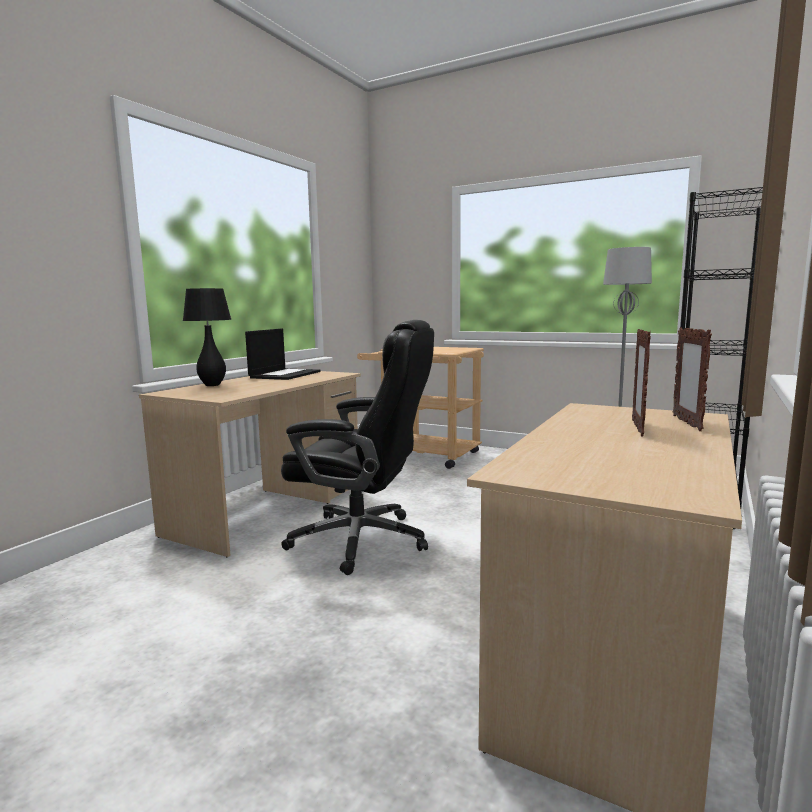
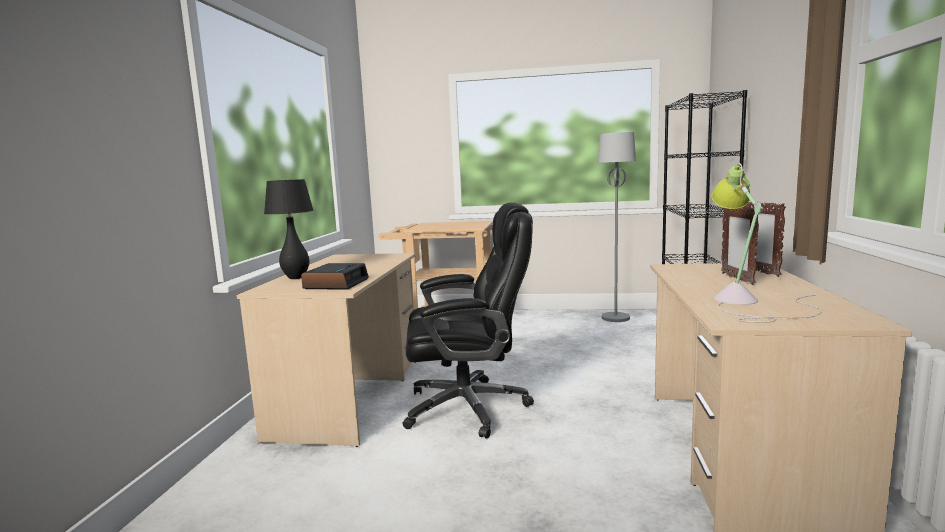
camera: 20 degrees left, 0 degrees up
(229, 393) = (336, 283): none -> alarm clock
(285, 374) = (345, 260): laptop -> none
(586, 456) = (749, 303): none -> table lamp

